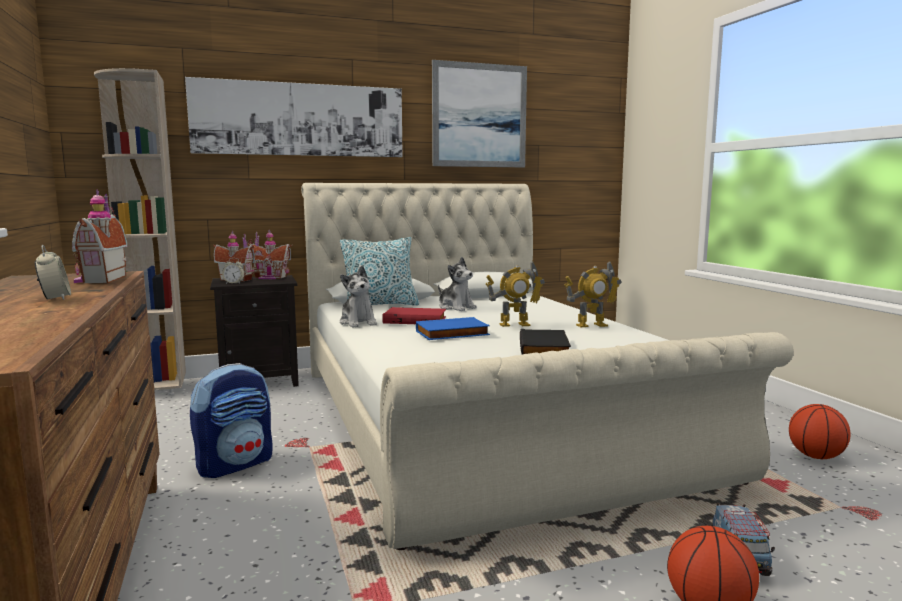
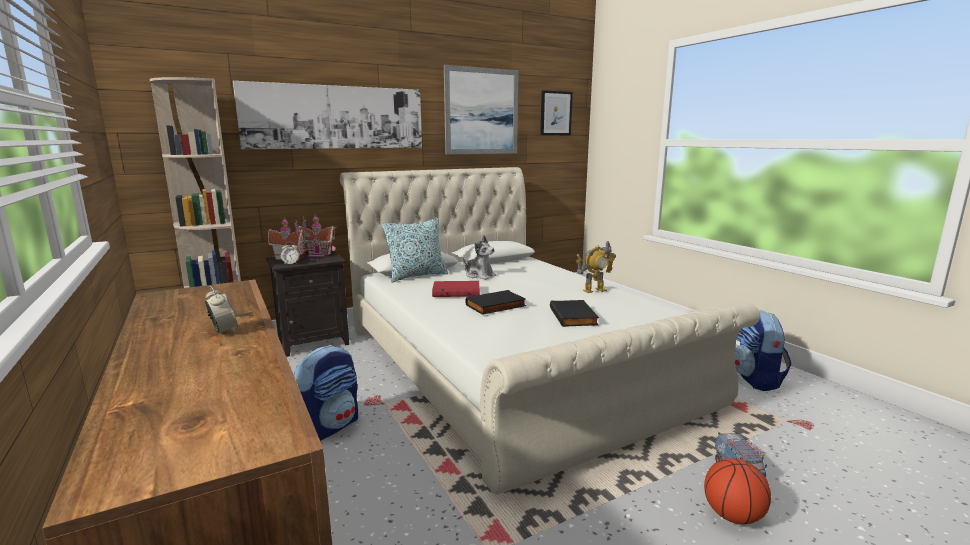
camera: 10 degrees left, 5 degrees up
(99, 280) = (231, 297): toy house -> none
(358, 322) = (411, 296): plush toy -> none
(452, 333) = (496, 306): blue book -> black book
(514, 325) = (537, 293): toy robot -> none
(577, 119) = (555, 113): none -> picture
(815, 456) = (756, 380): basketball -> backpack

